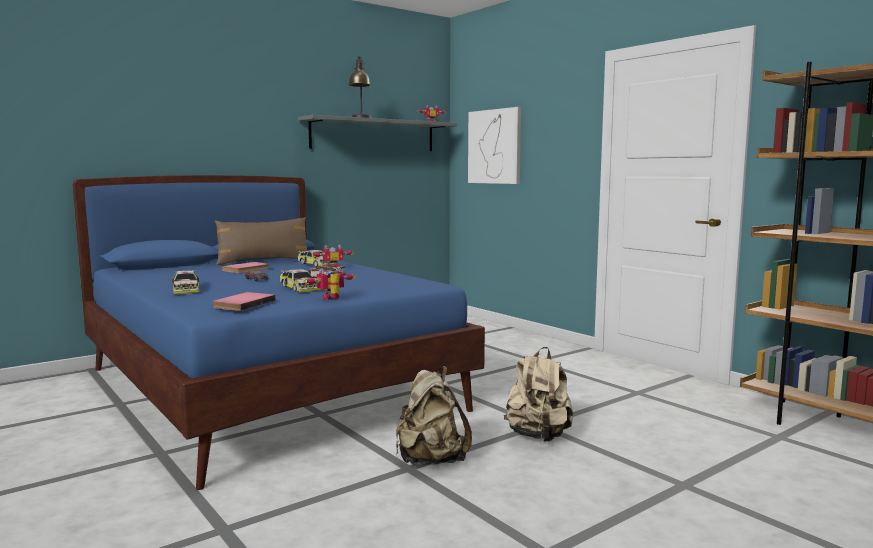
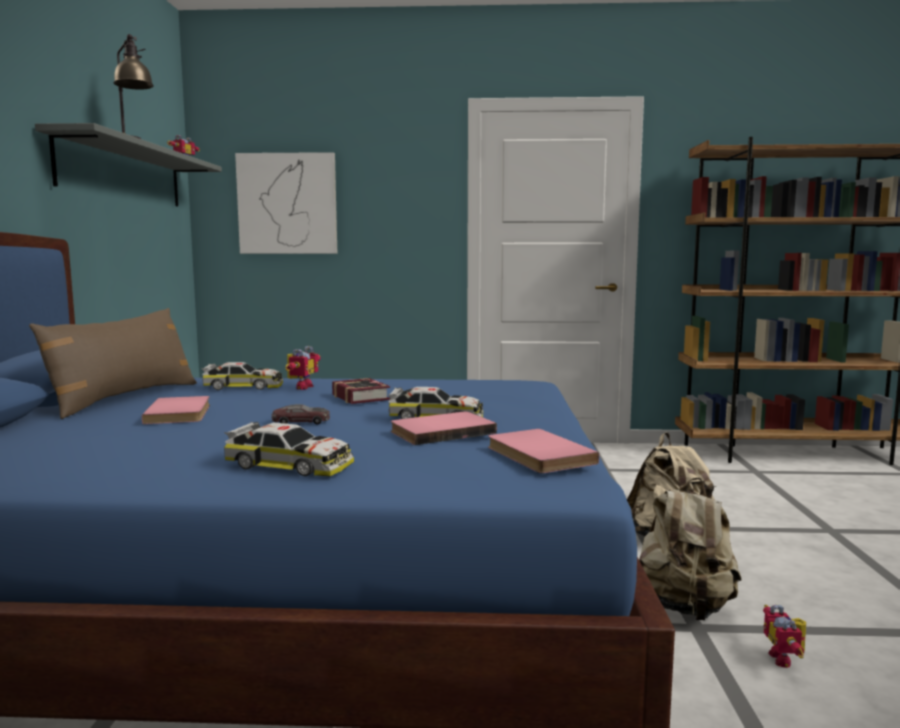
camera: 50 degrees left, 0 degrees up
(263, 290) = (441, 431): none -> pink book
(332, 299) = (555, 420): toy robot -> toy robot (785, 659)

